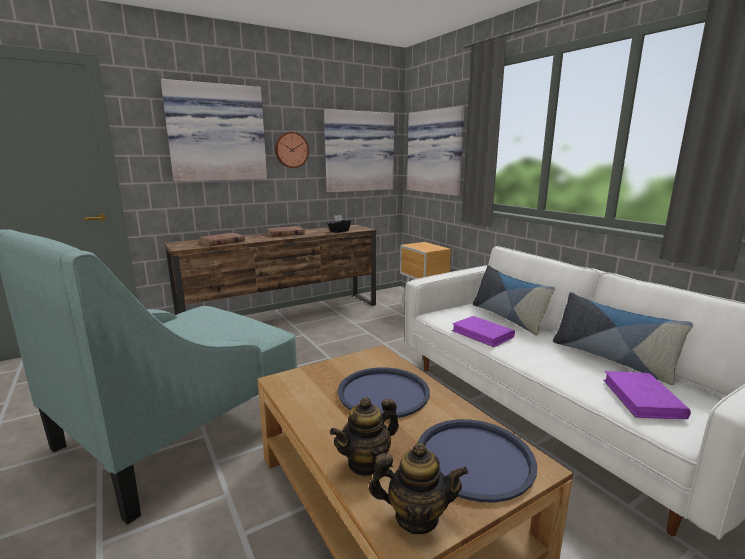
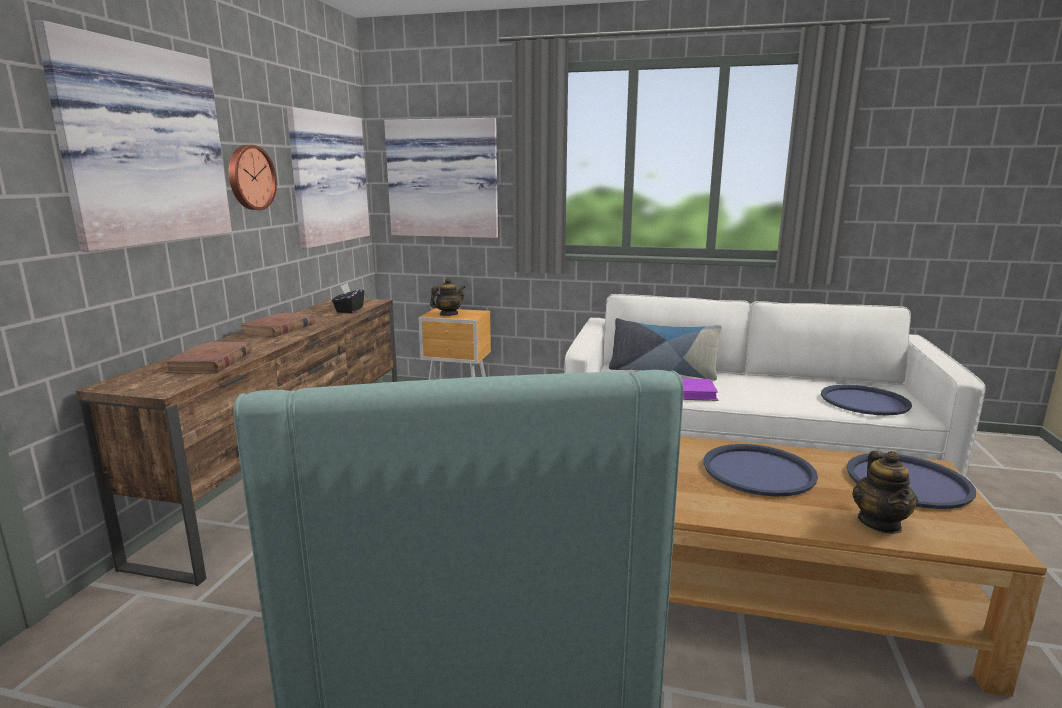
camera: 45 degrees left, 0 degrees up
(416, 517) = (975, 533): teapot -> teapot (448, 314)
(611, 359) = (791, 381): pillow -> none
(642, 398) = (864, 401): purple book -> blue tray

